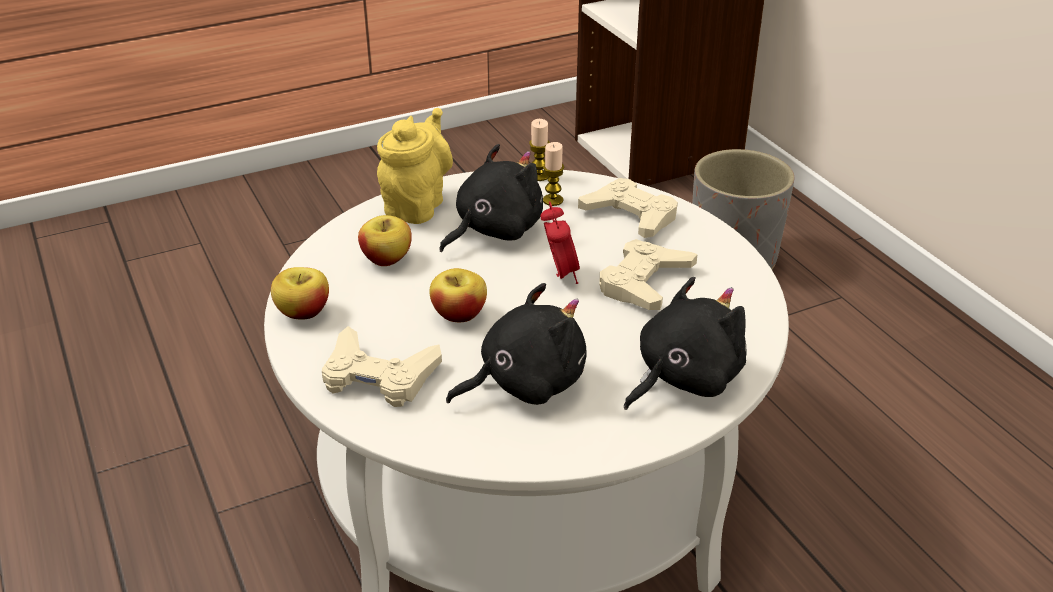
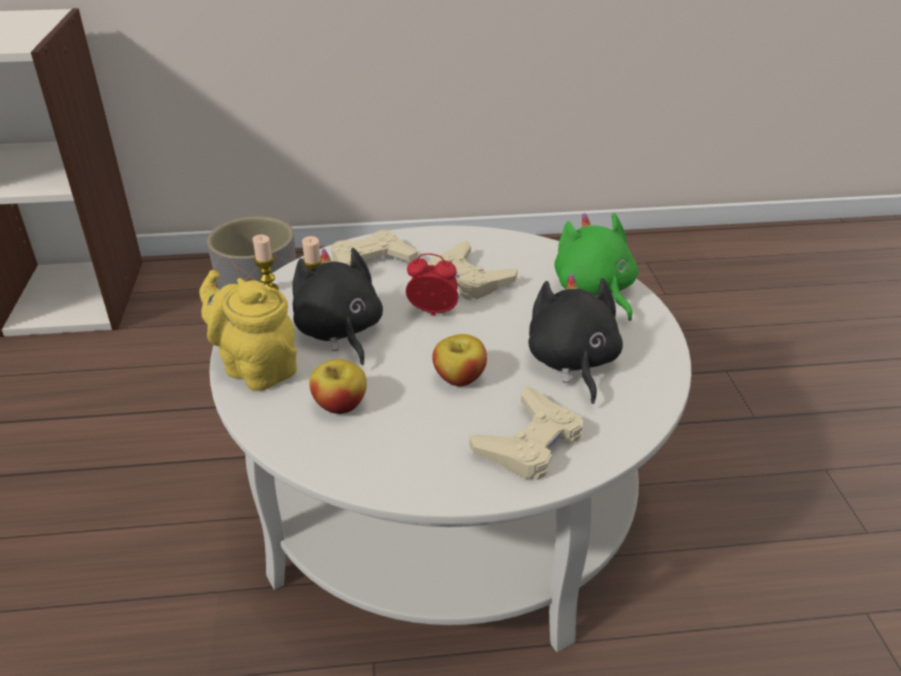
camera: 70 degrees left, 0 degrees up
(303, 312) = (399, 478): apple -> none
(683, 378) = (594, 292): black plush toy -> green plush toy

